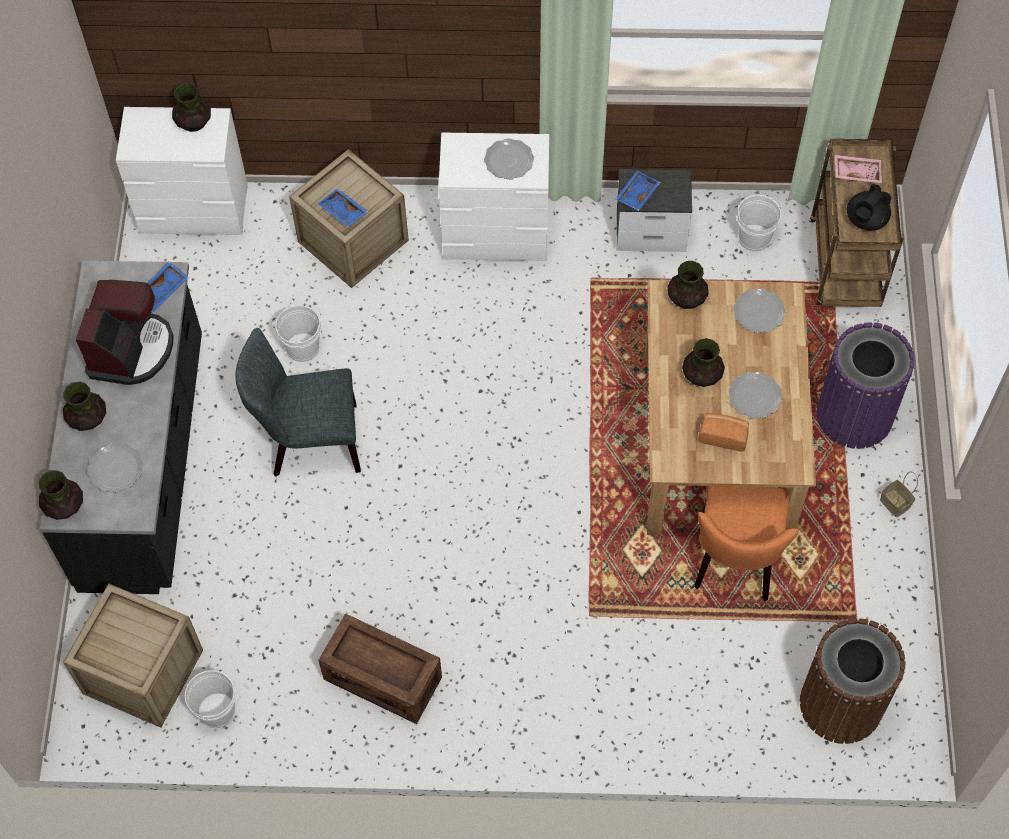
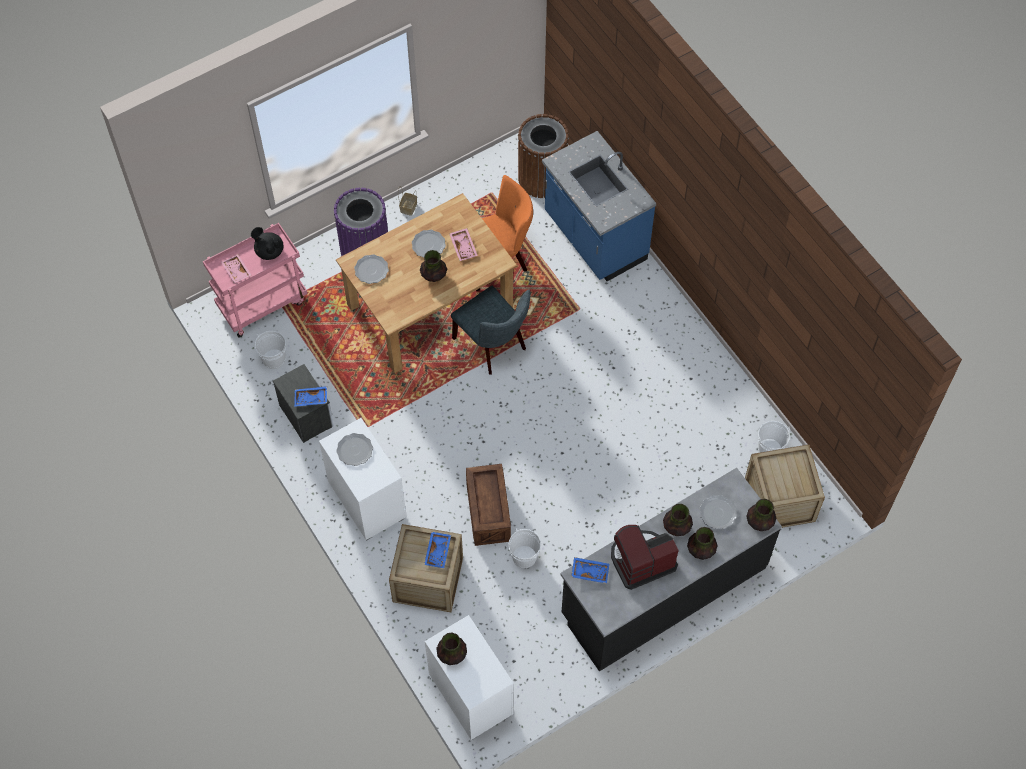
camera: 125 degrees left, 0 degrees up
(308, 442) = (583, 511): grey chair -> grey chair (493, 345)
(382, 679) = (689, 382): crate -> crate (488, 512)
(686, 299) = (388, 309): vase -> vase (676, 527)
(691, 708) = (594, 238): none -> blue counter
(723, 436) = (464, 247): bread -> pink tray
(846, 265) = (262, 303): brown cart -> pink cart
(865, 220) = (269, 251): black teapot -> black teapot turned 150 degrees counterclockwise

